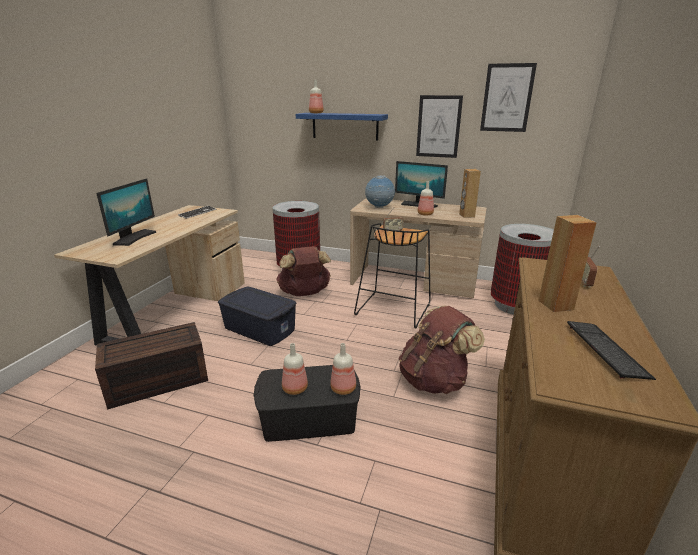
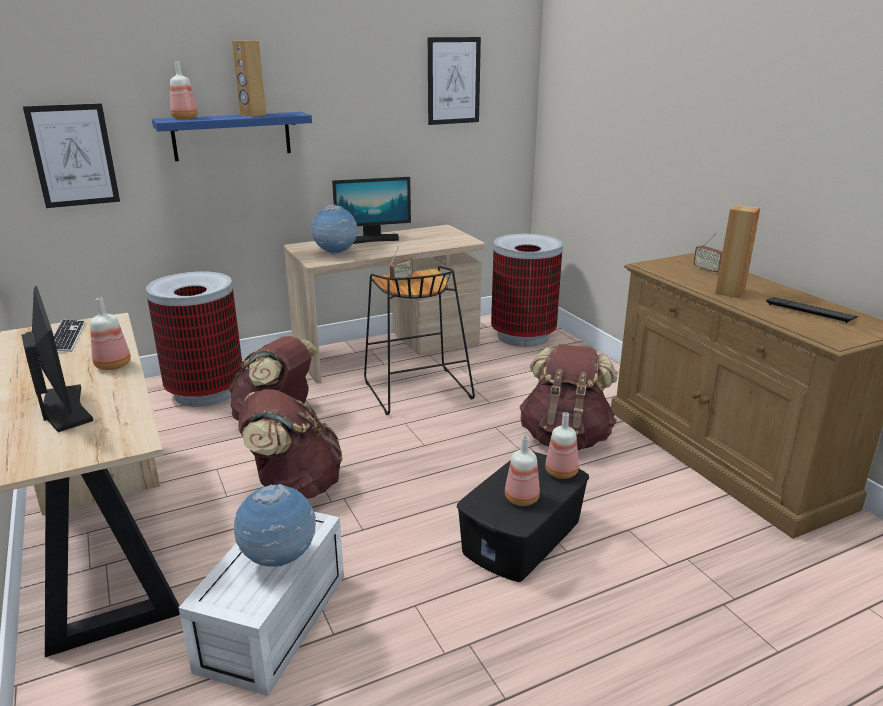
camera: 45 degrees left, 0 degrees up
(150, 347) = (279, 560): none -> globe
(156, 382) = (275, 623): brown storage box -> white storage box
(260, 328) = (294, 487): blue storage box -> brown backpack
(425, 214) = (406, 248): bottle -> bottle (112, 365)
(438, 126) = (376, 124): picture -> picture (73, 156)
(466, 215) = (452, 239): brown speaker -> brown speaker (253, 115)

